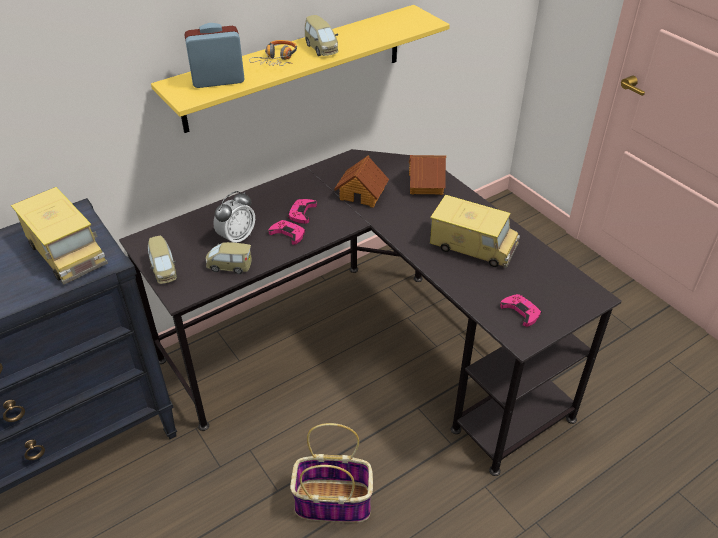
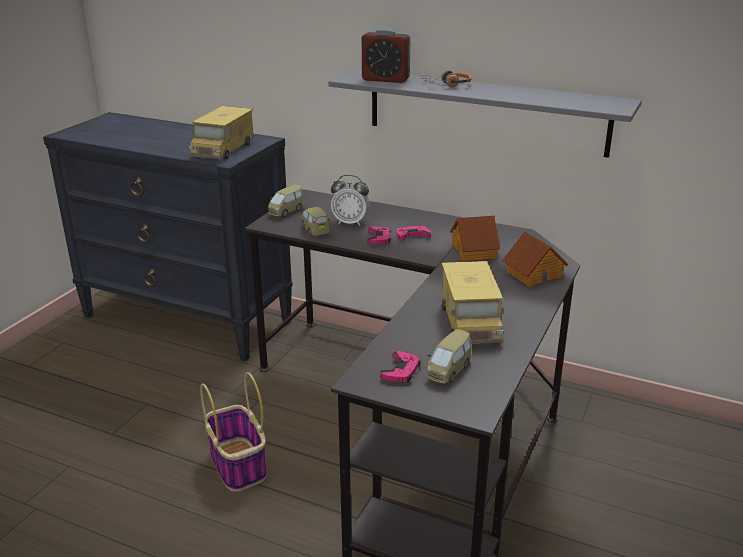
camera: 60 degrees right, 15 degrees down
(218, 80) = (385, 79): alarm clock -> alarm clock turned 150 degrees clockwise
(295, 68) = (486, 112): yellow shelf -> grey shelf
(321, 48) = (490, 91): toy car -> toy car (448, 370)

